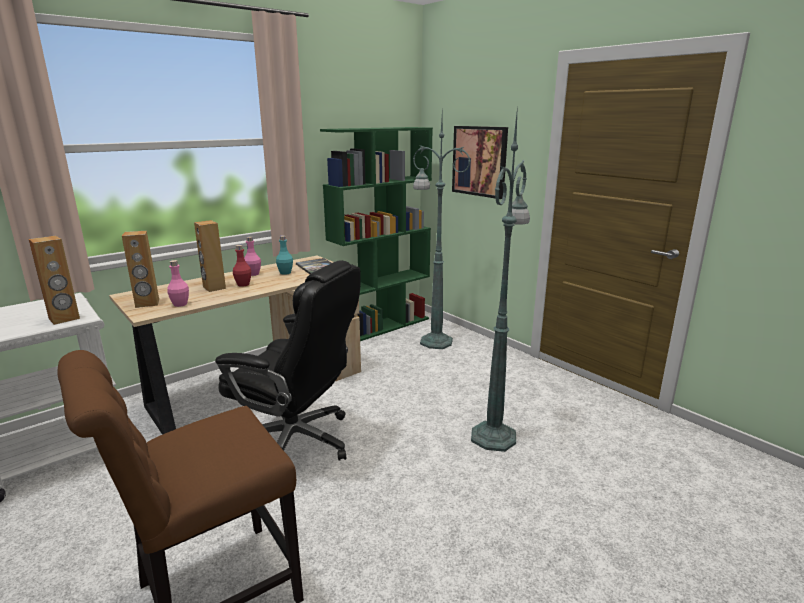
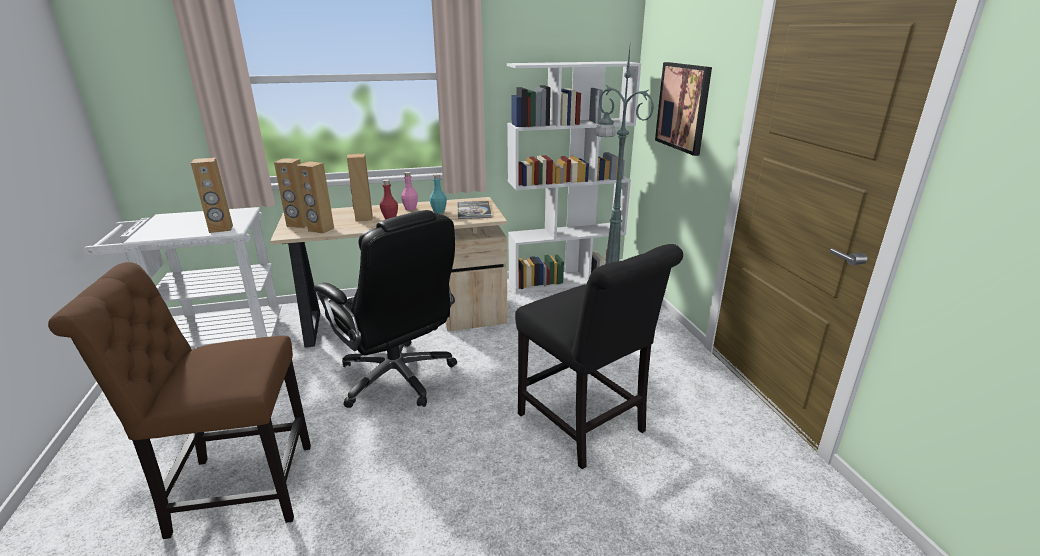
camera: 25 degrees right, 5 degrees up
(180, 304) = (321, 229): pink bottle -> brown speaker
(381, 326) = (565, 280): green bookcase -> white bookcase
(494, 435) = (585, 426): green floor lamp -> black chair

